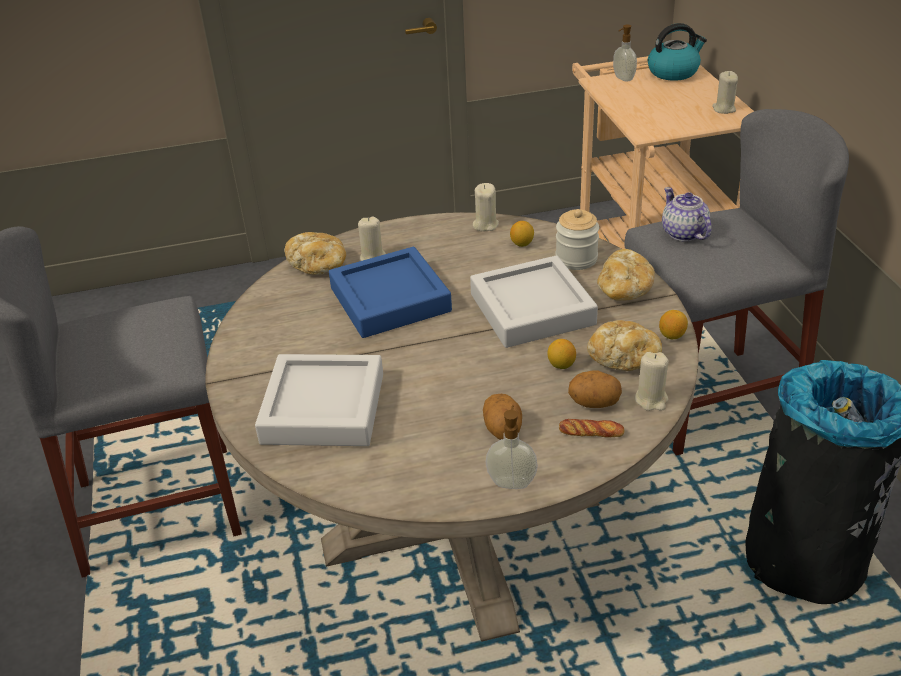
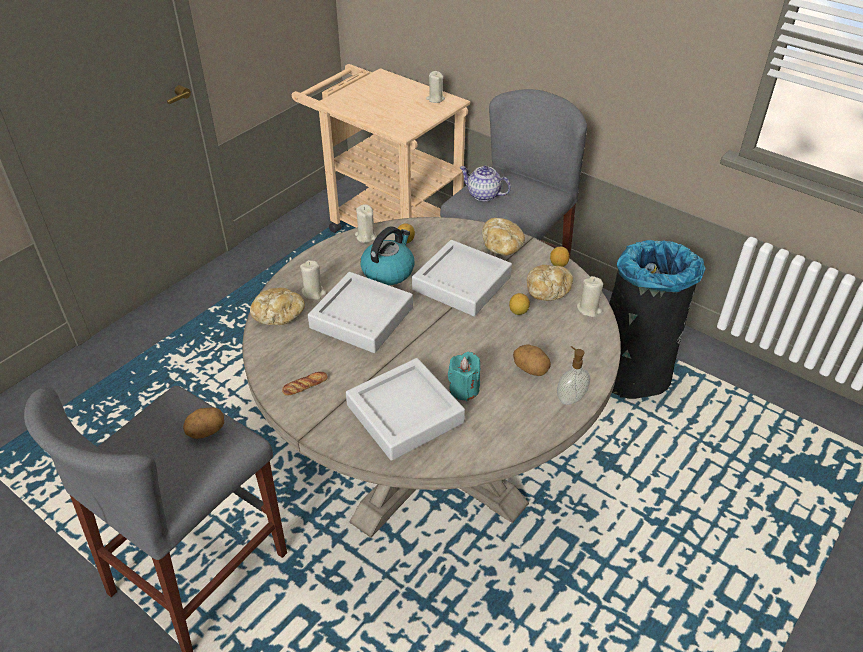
camera: 40 degrees left, 5 degrees up
(390, 300) = (361, 318): blue tray -> grey tray
(408, 414) = (464, 389): none -> turquoise candle
(576, 259) = (451, 237): jar -> none
(591, 432) = (579, 345): bread -> bread (305, 386)
(594, 403) = (562, 326): potato -> potato (206, 431)
(623, 79) = (346, 95): soap dispenser -> none
(673, 72) = (376, 80): kettle -> kettle (388, 271)

